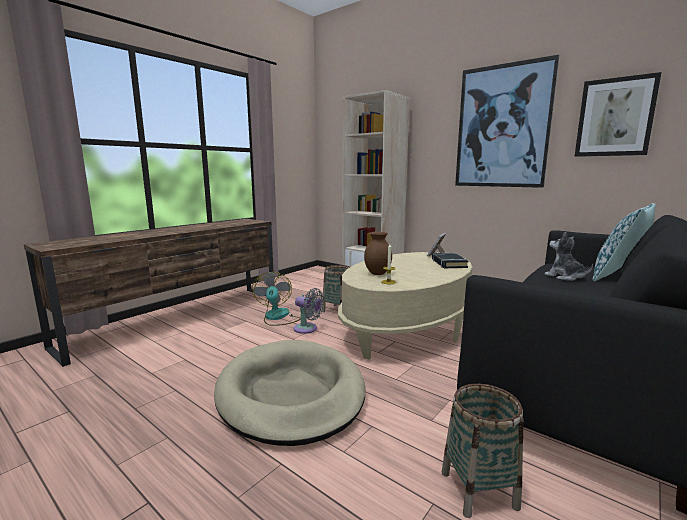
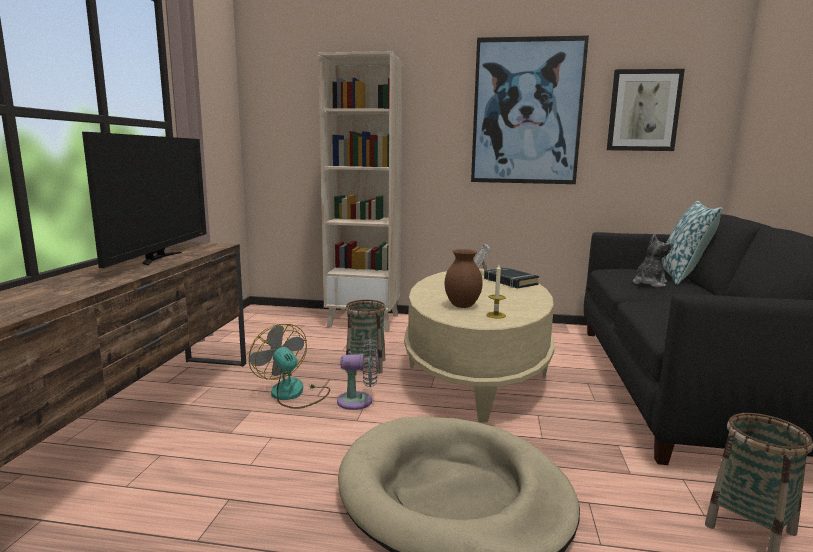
camera: 30 degrees left, 0 degrees up
(213, 225) = (159, 258): none -> television
(565, 277) = (649, 283): plush toy -> plush toy turned 105 degrees clockwise

